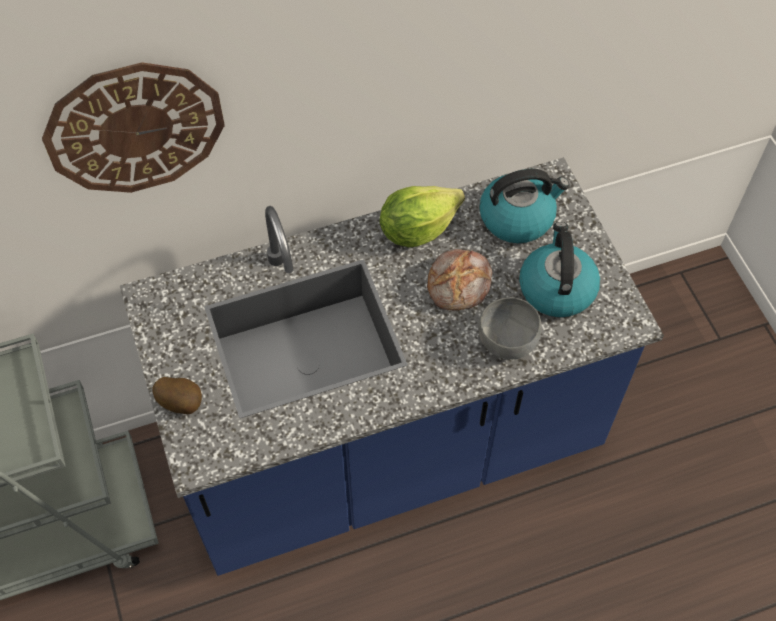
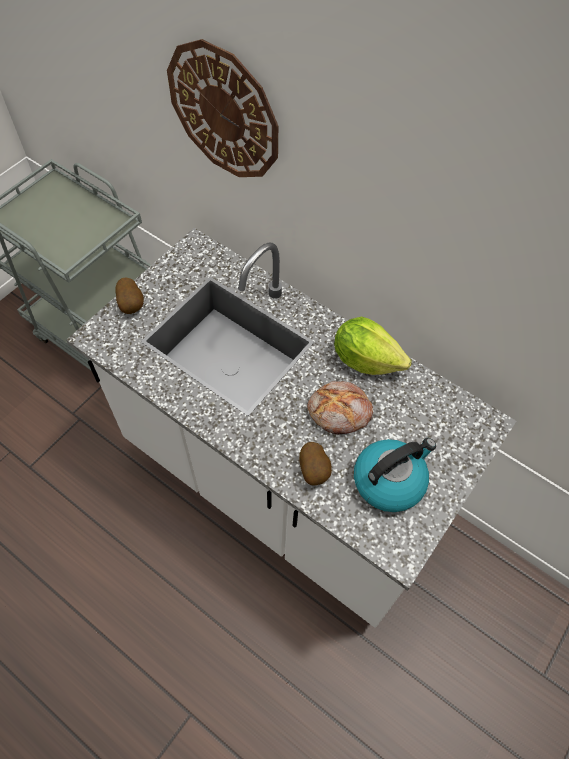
camera: 55 degrees right, 0 degrees up
(388, 446) = (280, 484): blue counter -> white counter
(507, 341) = (314, 471): grey bowl -> potato
(517, 217) = (431, 418): kettle -> none

